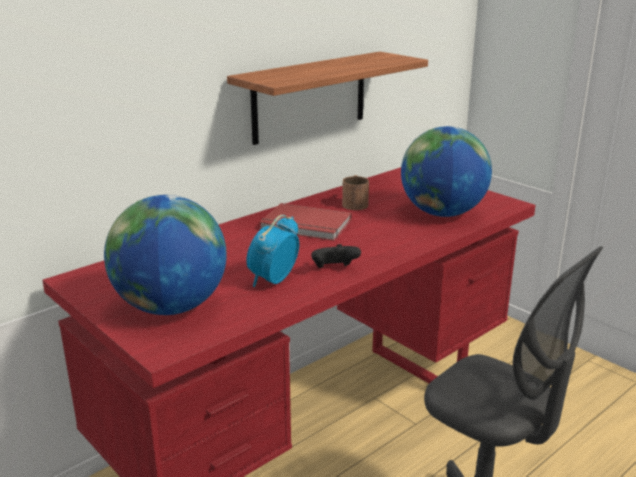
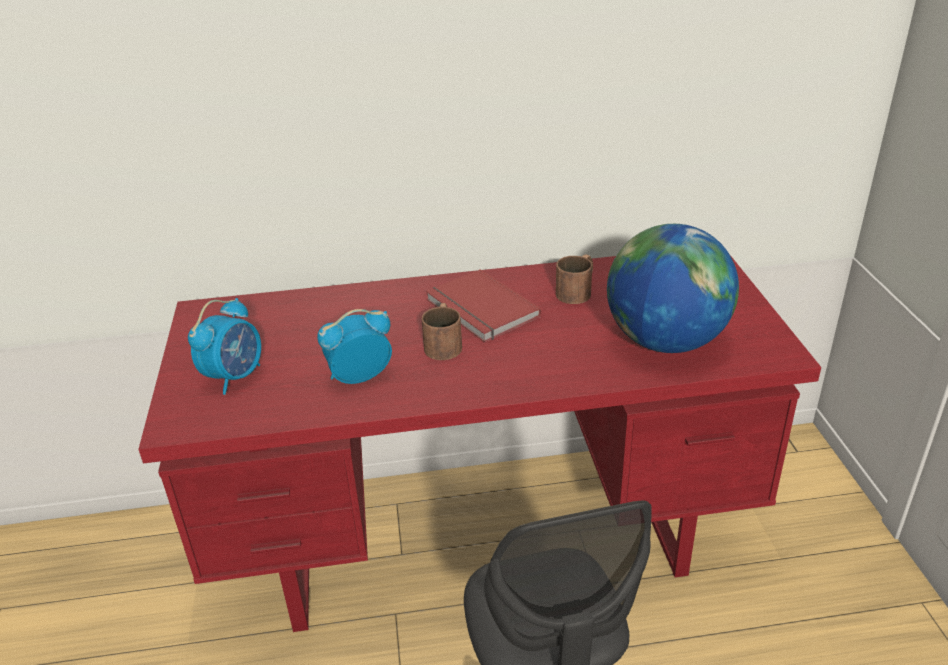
camera: 35 degrees right, 10 degrees up
(171, 307) = (235, 376): globe -> alarm clock
(306, 248) = (443, 343): none -> brown mug
(310, 97) = (549, 139): shelf -> none
(334, 270) = (435, 385): black game controller -> none

